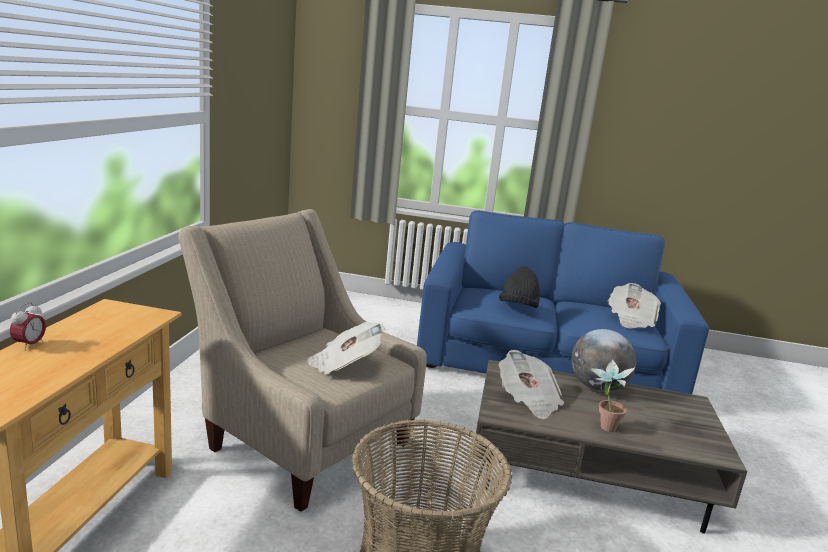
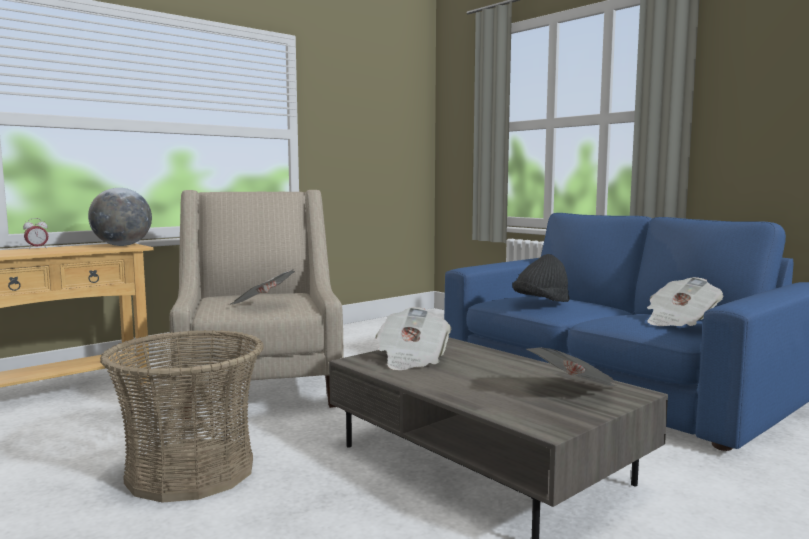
camera: 40 degrees right, 10 degrees down
(597, 388) = (518, 365): globe -> globe (122, 245)
(602, 427) = (447, 384): potted plant -> none
(671, 410) = (574, 392): none -> newspaper

